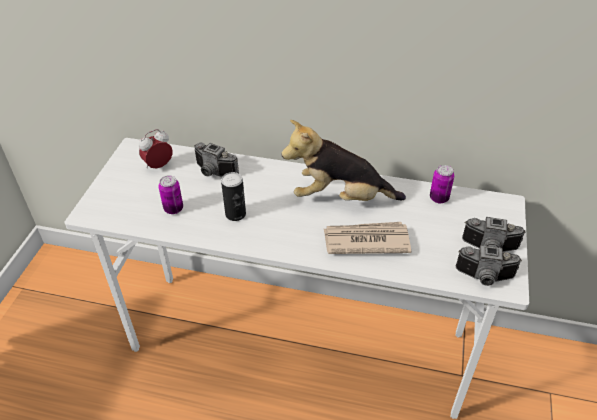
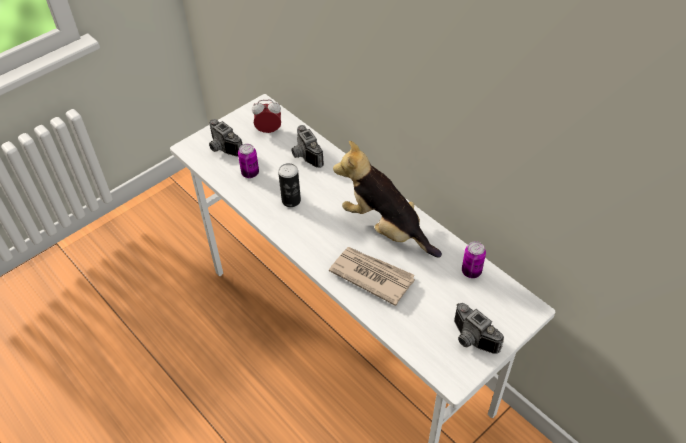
camera: 35 degrees right, 5 degrees up
(484, 278) = (440, 361): camera -> camera (222, 149)

